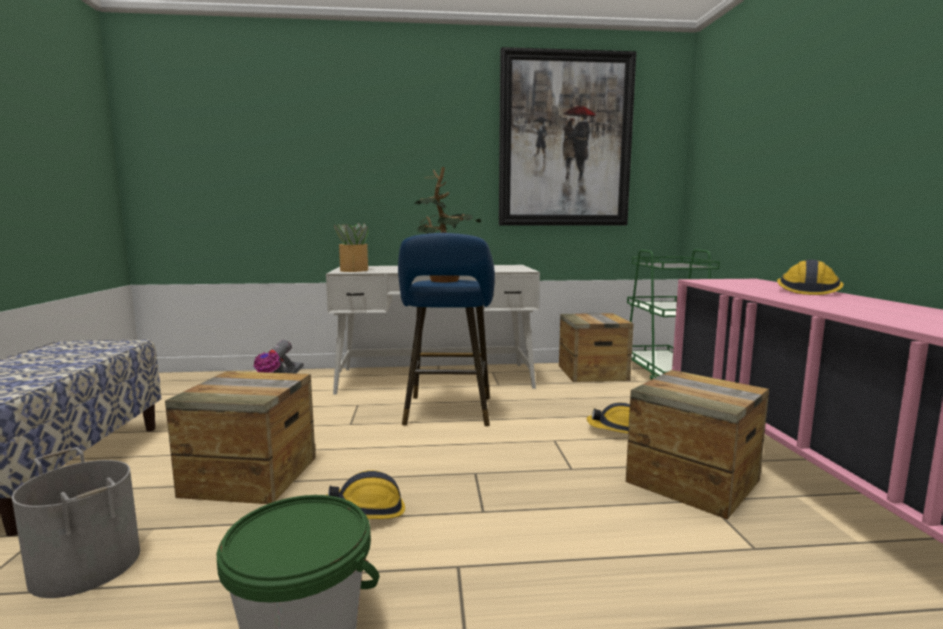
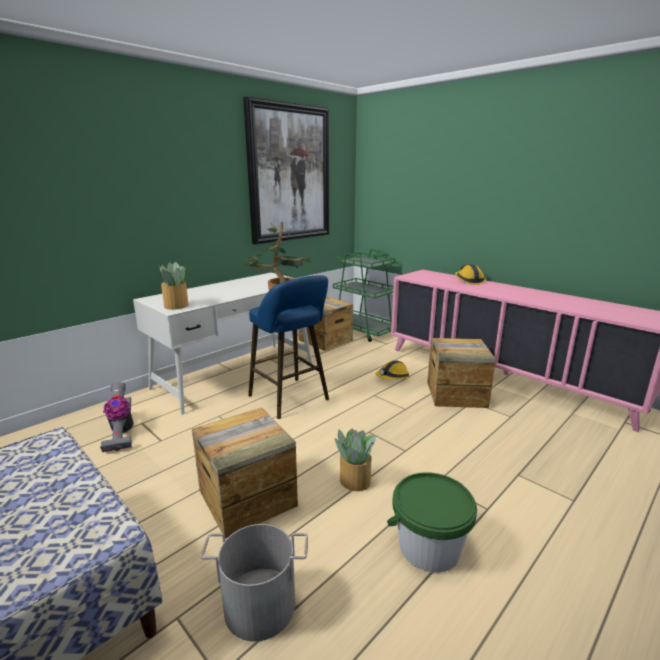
camera: 40 degrees left, 10 degrees up
(365, 511) = (354, 480): hard hat -> potted plant

